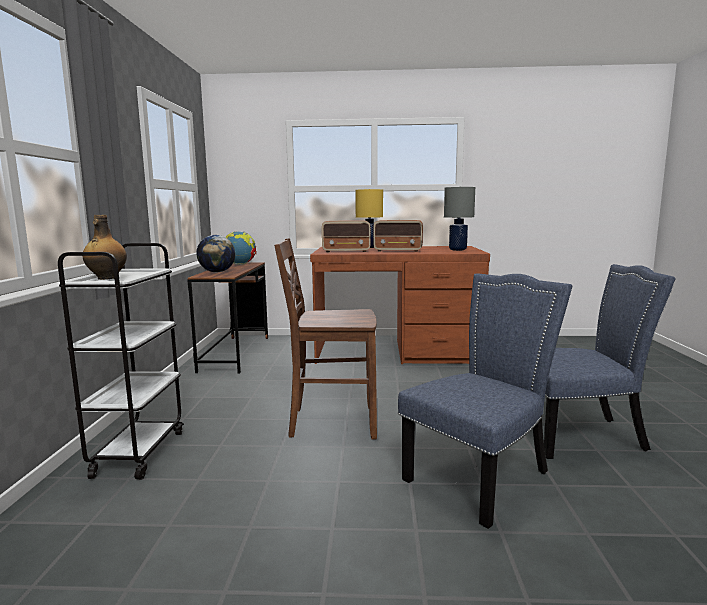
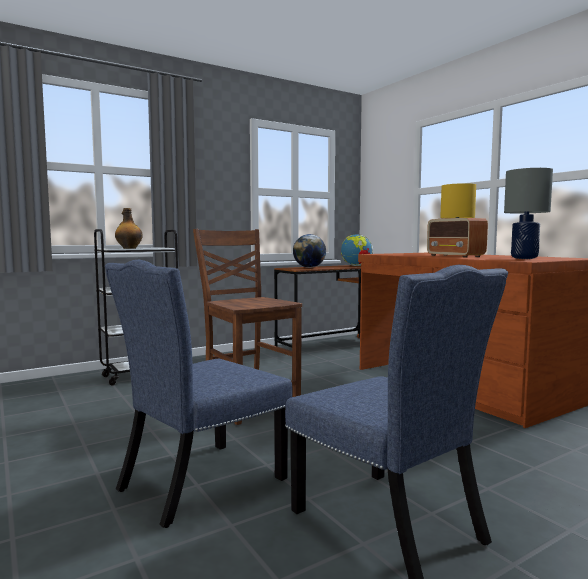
camera: 55 degrees right, 5 degrees down
(346, 251) = (406, 254): radio -> none
(477, 479) = (203, 481): blue chair -> blue chair turned 120 degrees clockwise

